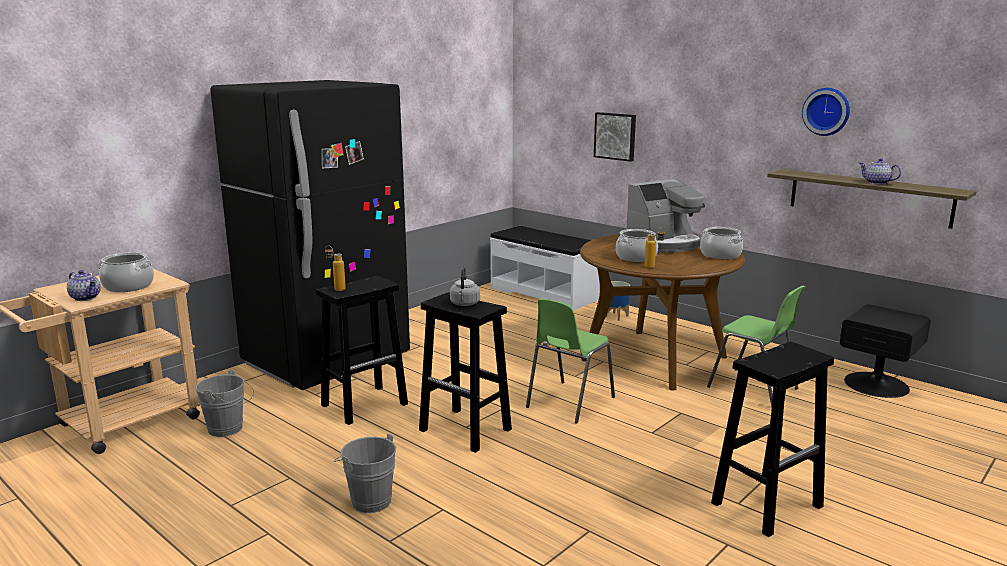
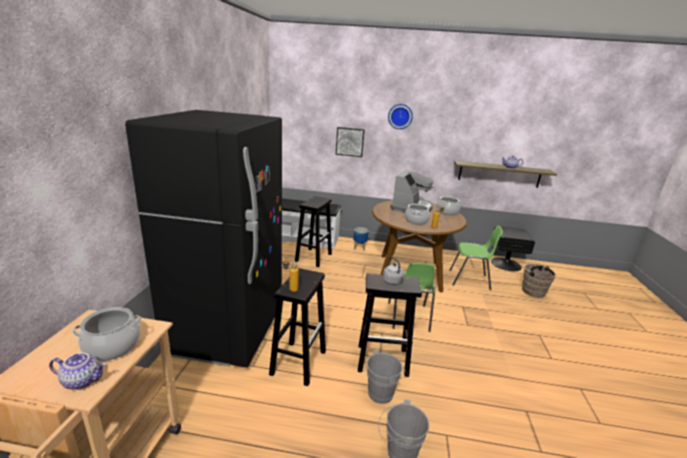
camera: 35 degrees left, 5 degrees up
(229, 429) = (221, 430): grey bucket -> grey bucket (383, 393)
(767, 504) = (560, 354): black stool -> black stool (313, 257)
(827, 111) = (481, 130): wall clock -> wall clock (400, 116)
(864, 427) = (531, 291): none -> brown bucket

